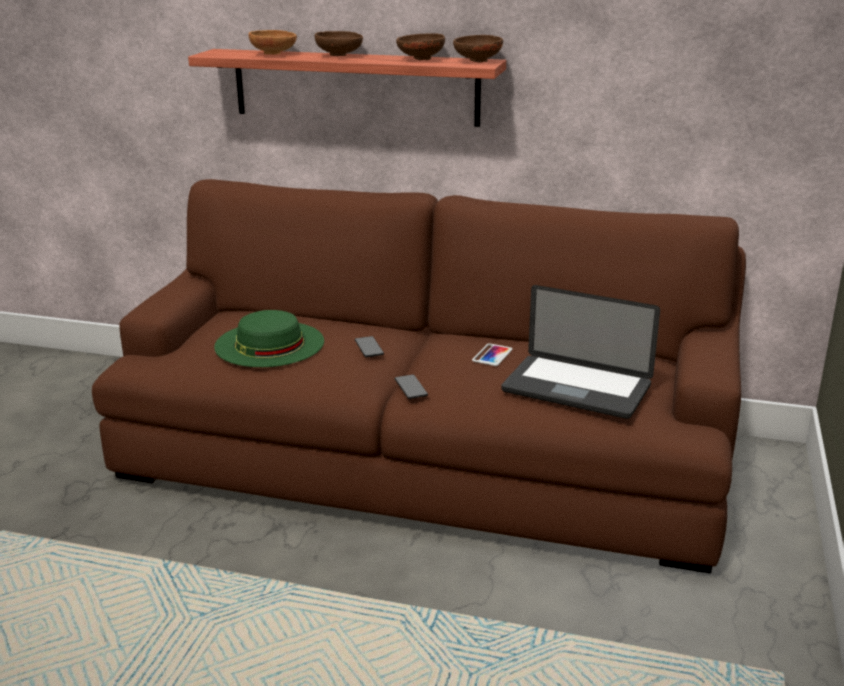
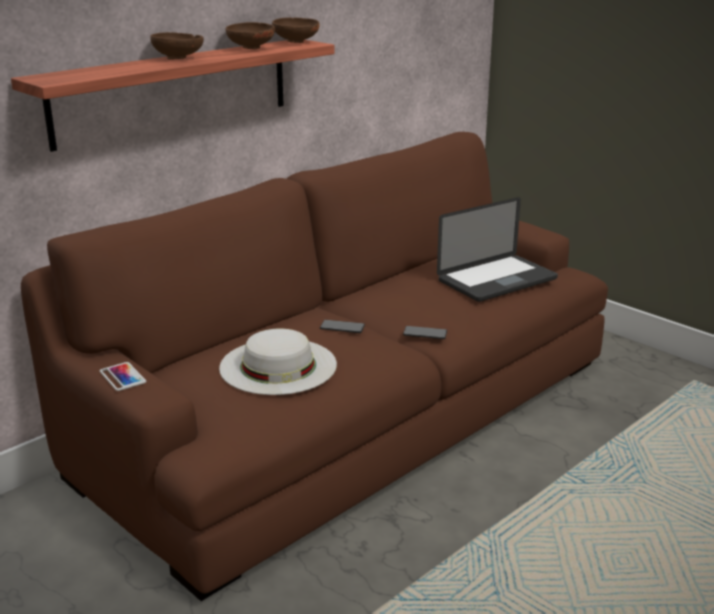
camera: 60 degrees left, 0 degrees up
(269, 344) = (278, 366): green hat -> white hat
(274, 54) = (117, 69): brown bowl -> none
(492, 355) = (413, 289): phone -> phone (122, 377)

